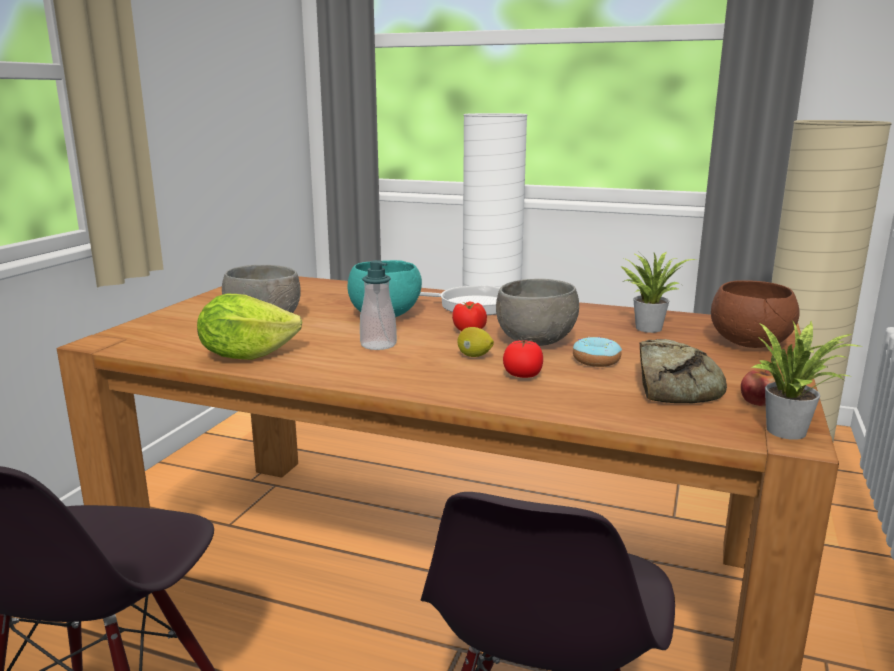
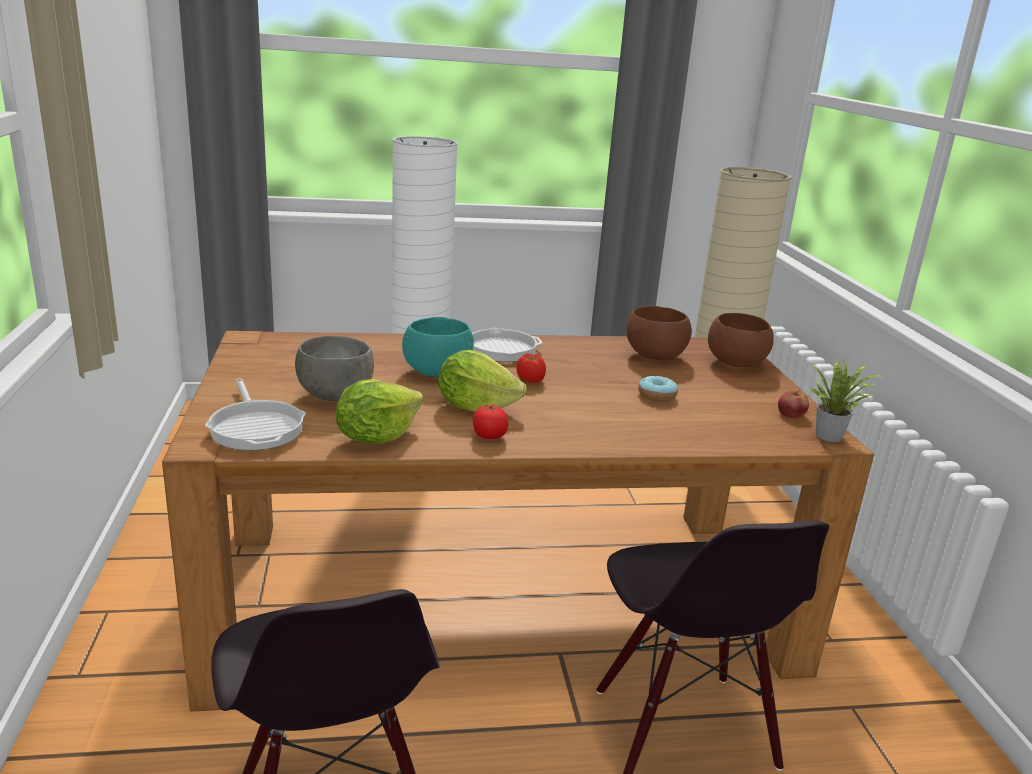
camera: 30 degrees left, 5 degrees up
(162, 335) = (256, 427): none -> frying pan
(378, 345) = (476, 406): soap dispenser -> lettuce
(474, 356) = (566, 406): lemon -> none
(522, 375) = (624, 419): tomato -> tomato (489, 436)
(535, 341) = (593, 383): grey bowl -> none
(647, 327) = (654, 356): potted plant -> brown bowl
(674, 385) = (730, 410): bread -> none

